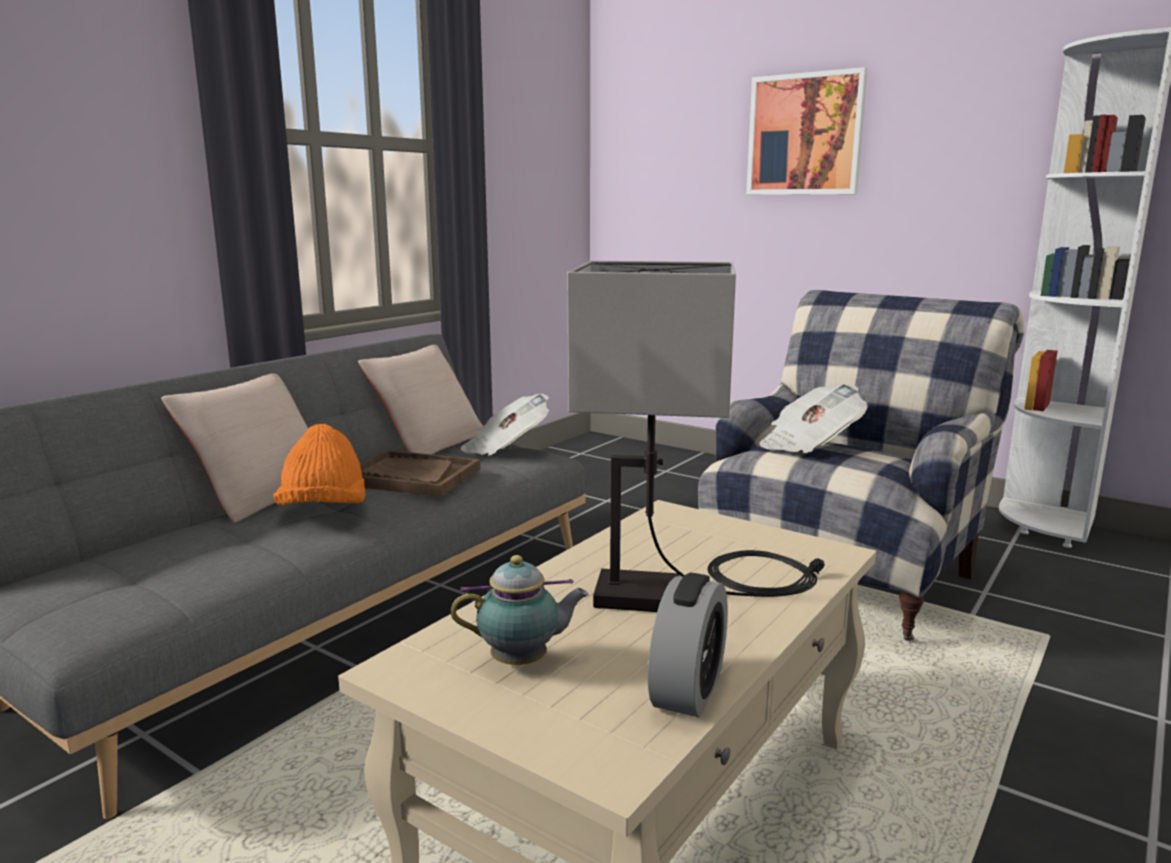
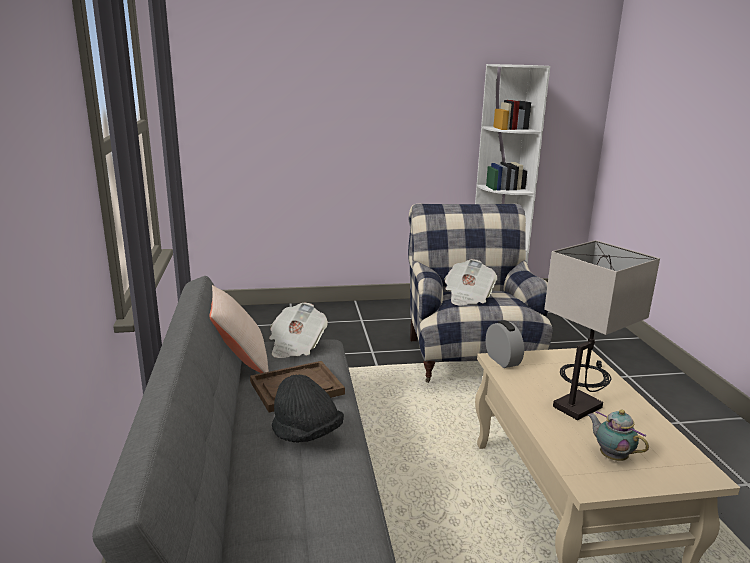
camera: 45 degrees left, 5 degrees up
(262, 494) = (231, 442): beige pillow -> none
(324, 511) = (306, 434): orange hat -> black hat
(523, 662) = (611, 456): teapot -> teapot turned 75 degrees counterclockwise
(688, 690) = (666, 436): alarm clock -> alarm clock (502, 360)
(805, 135) = (348, 97): picture -> none

